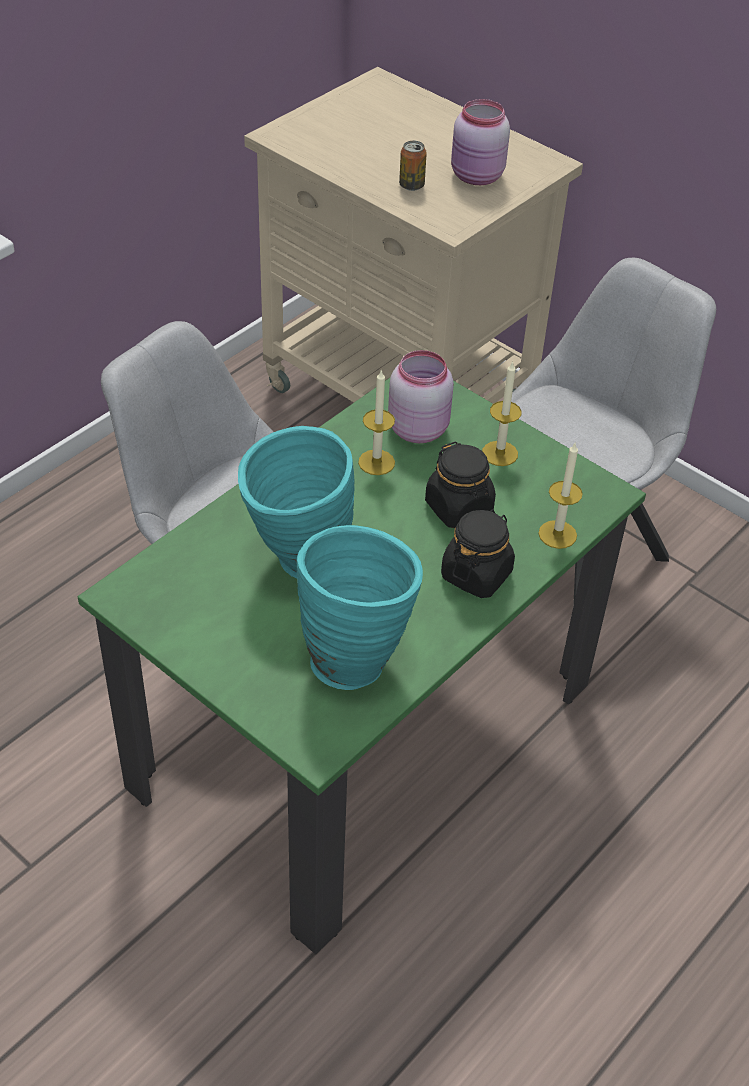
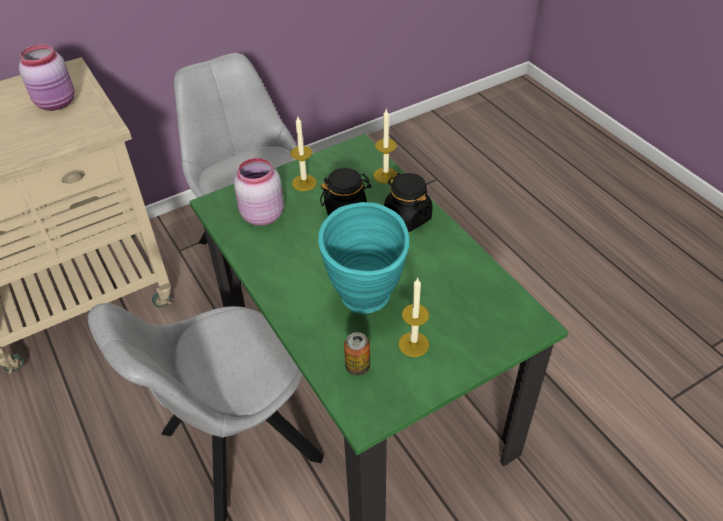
camera: 70 degrees left, 0 degrees up
(355, 655) = (461, 290): turquoise vase -> none
(376, 462) = (285, 242): candle -> candle (413, 344)
(411, 185) = (40, 135): can -> can (357, 367)

